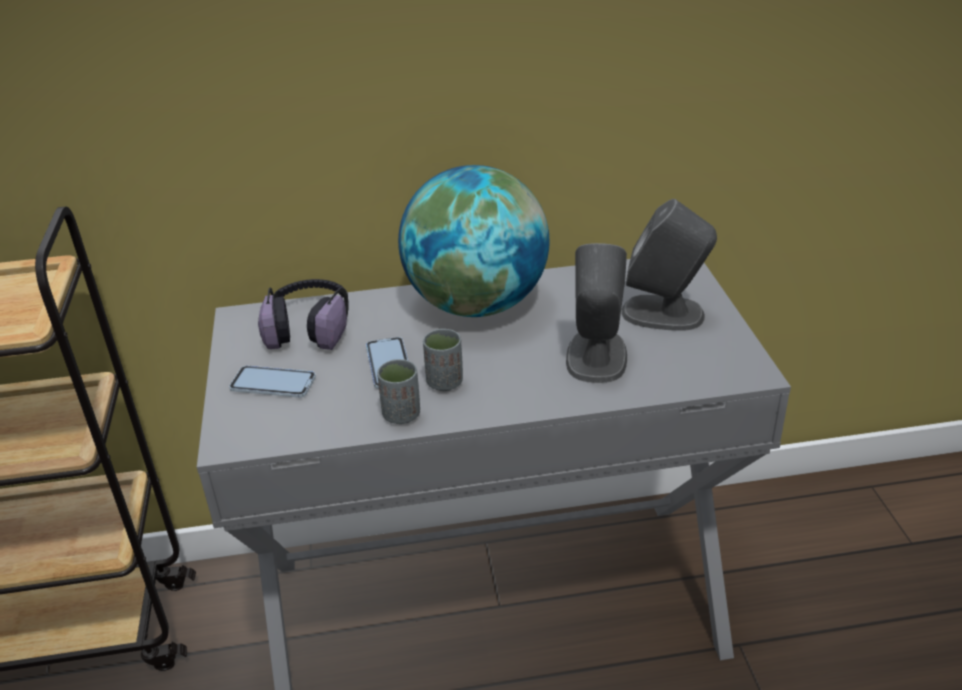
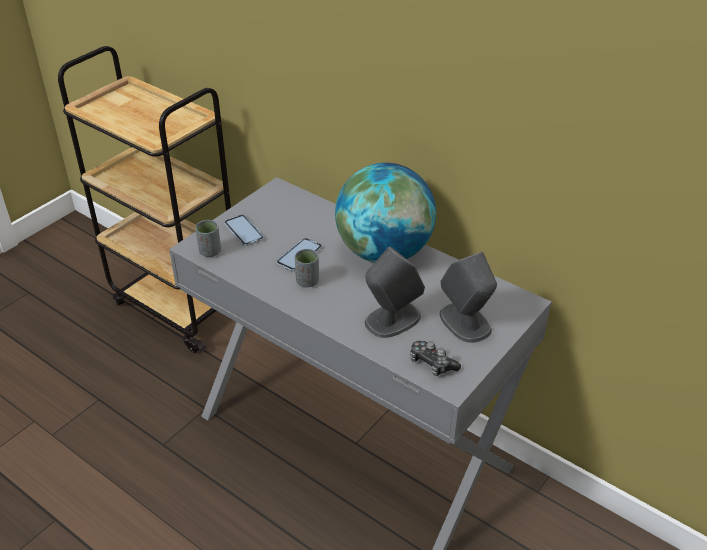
camera: 45 degrees right, 5 degrees up
(310, 327) = (296, 213): headphones -> none
(401, 415) = (268, 283): grey cup -> grey cup (210, 252)
(702, 367) = (432, 363): none -> game controller

